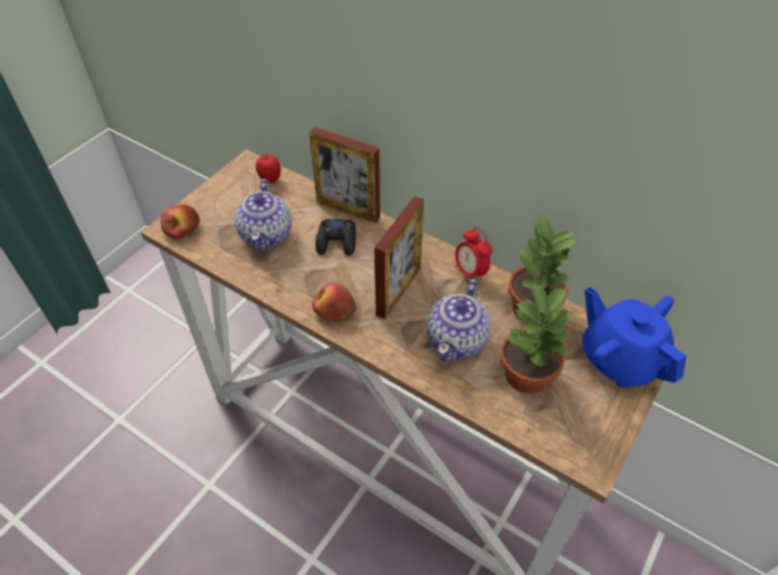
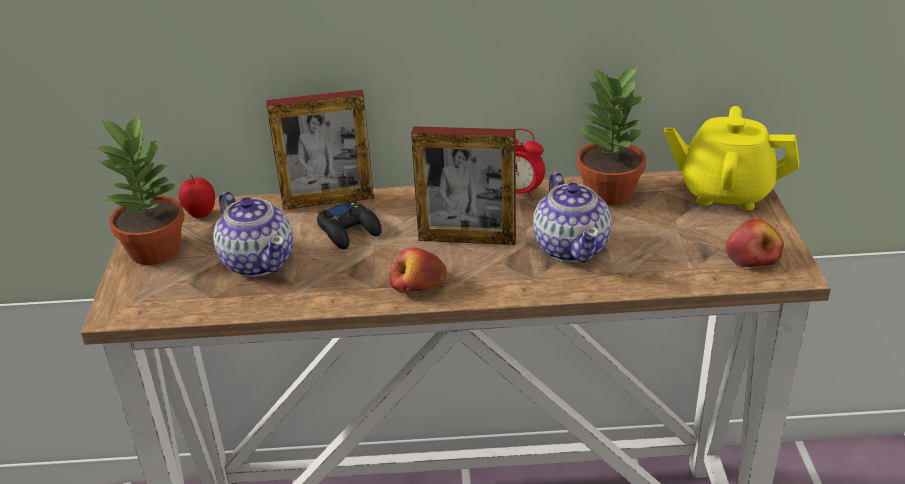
camera: 35 degrees left, 15 degrees down
(182, 228) = (139, 303): apple -> apple (752, 256)
(398, 291) = (467, 239): picture frame -> picture frame turned 105 degrees clockwise
(527, 374) = (663, 240): potted plant -> potted plant (155, 249)
(619, 359) = (725, 192): blue teapot -> yellow teapot

